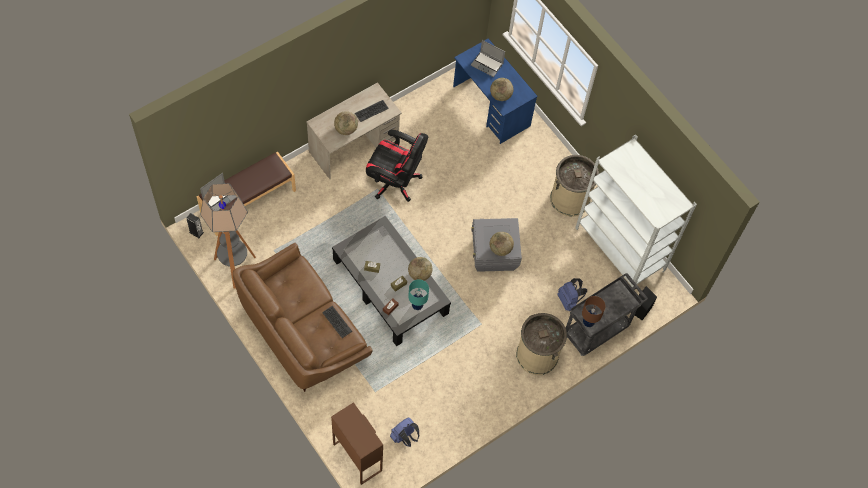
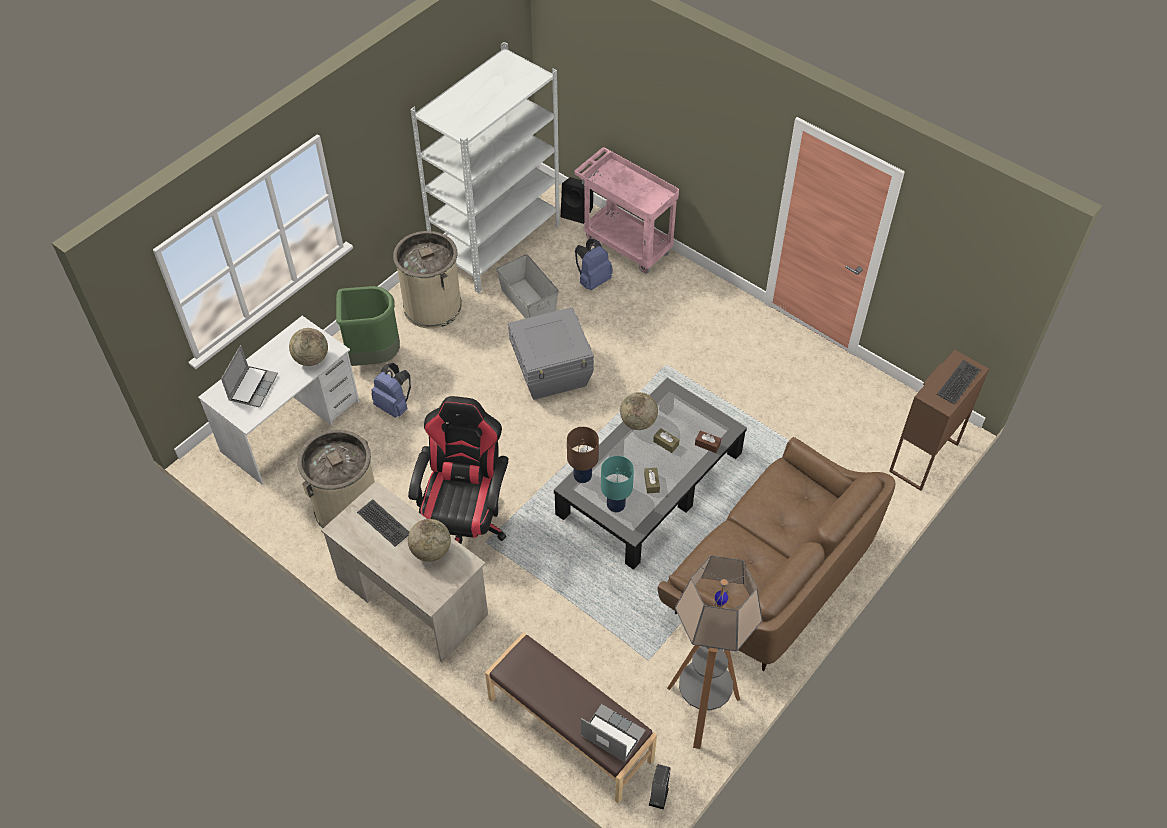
camera: 100 degrees left, 10 degrees down
(336, 322) = (765, 497): keyboard -> keyboard (959, 382)
(404, 437) = (867, 412): blue backpack -> blue backpack (394, 405)
(417, 305) = (690, 413): turquoise table lamp -> turquoise table lamp (616, 506)
(491, 106) = (291, 427): blue desk -> white desk
(500, 249) = (566, 331): globe -> none
(535, 157) = (373, 356): none -> green trash can
(537, 355) = (685, 298): beige trash can -> beige trash can (347, 507)
(559, 256) = (528, 301): none -> grey storage box
(588, 322) = (658, 201): brown table lamp -> brown table lamp (582, 477)
(598, 330) = (624, 245): grey cart -> pink cart

